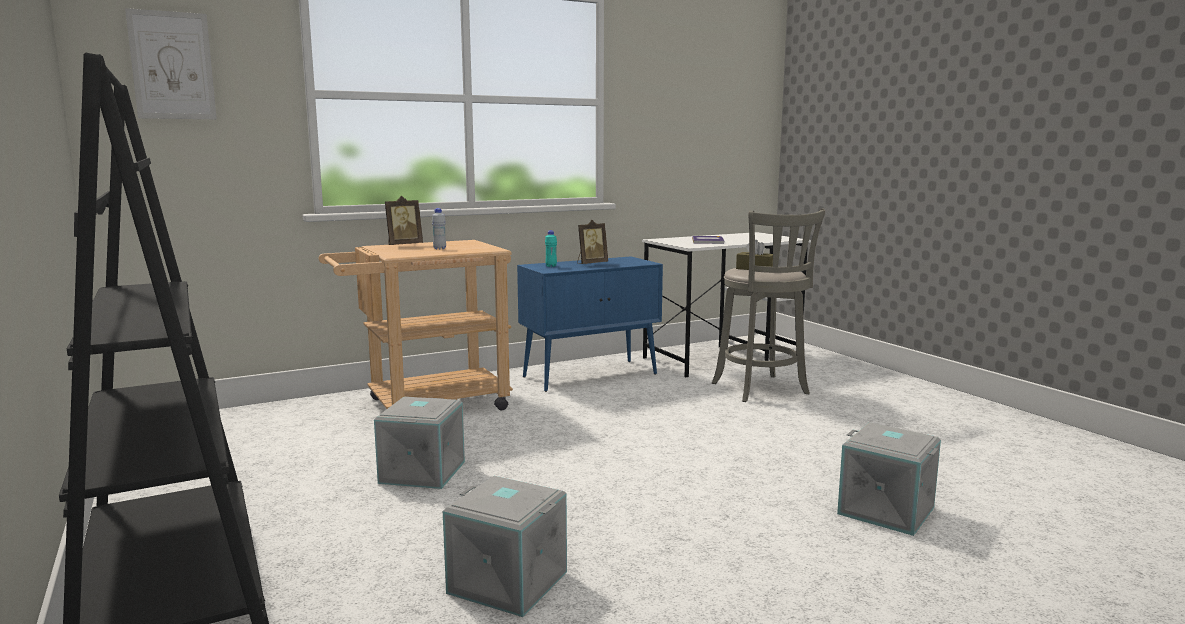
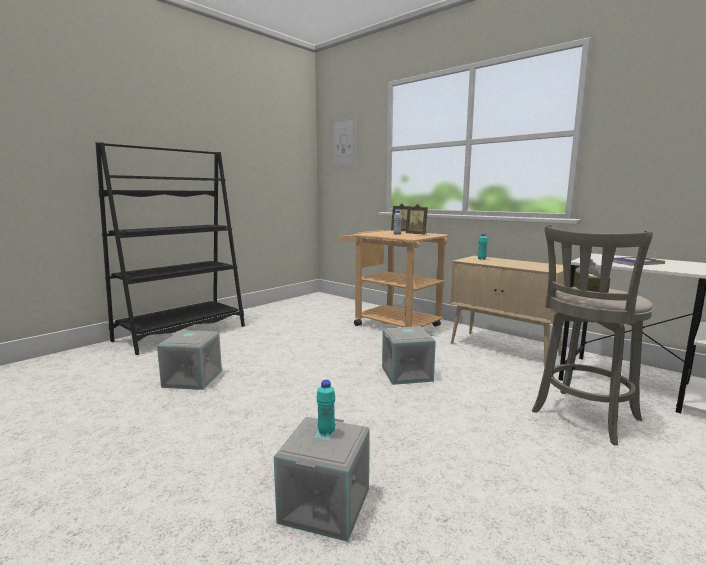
camera: 70 degrees right, 0 degrees up
(421, 472) = (304, 341): grey storage box -> grey storage box (407, 373)
(591, 263) = (512, 263): picture frame -> picture frame (417, 234)
(591, 375) = (505, 349): blue cabinet -> beige cabinet
(891, 431) = (326, 431): none -> turquoise bottle

